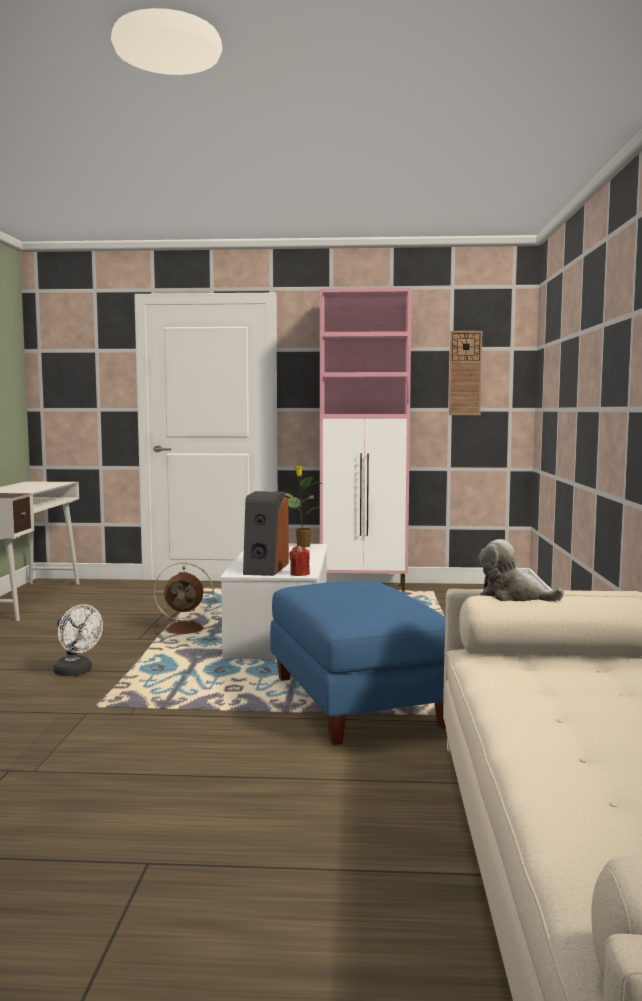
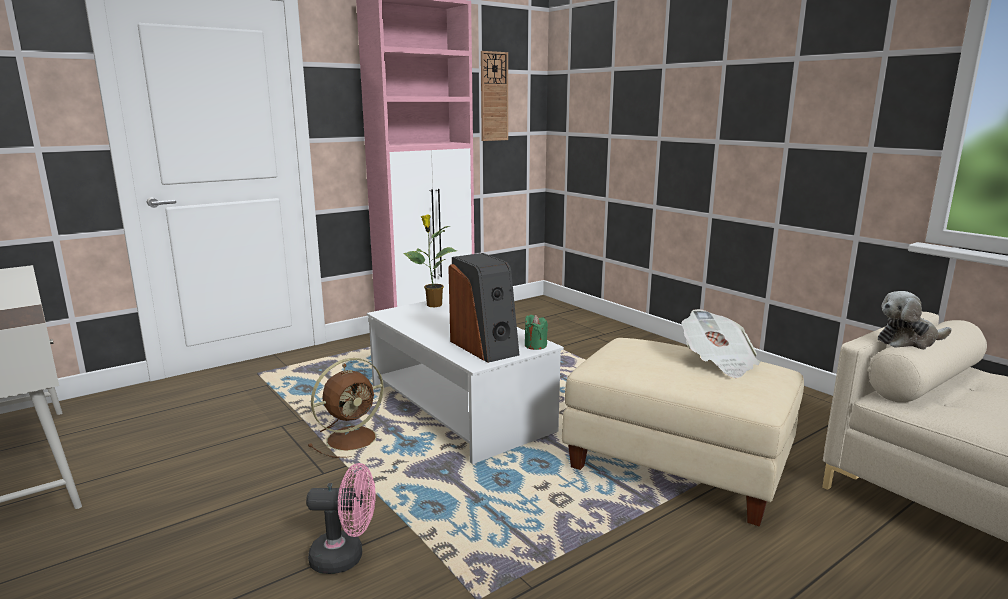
camera: 40 degrees left, 10 degrees up
(76, 672) = (346, 557): white fan -> pink fan
(299, 574) = (535, 345): red candle -> green candle
(359, 701) = (679, 466): blue ottoman -> beige ottoman
(382, 599) = (718, 362): none -> newspaper

